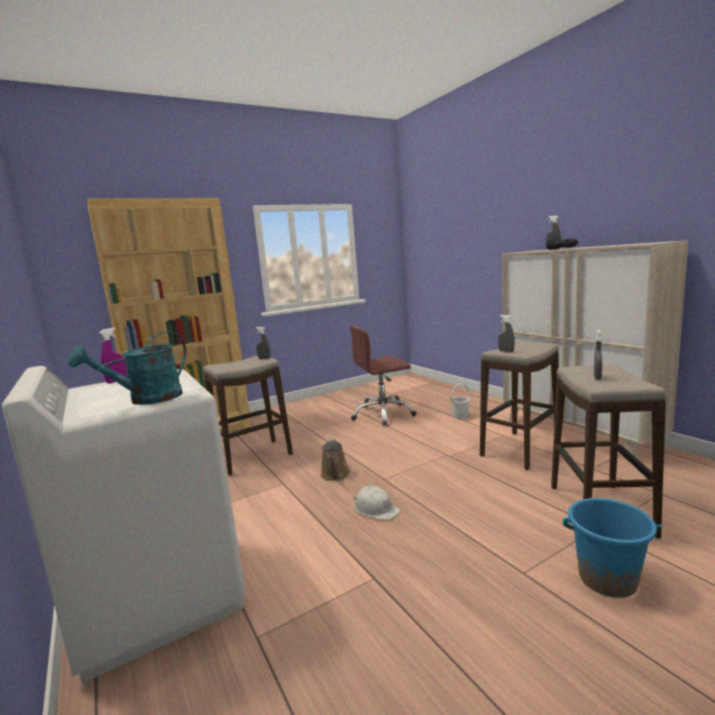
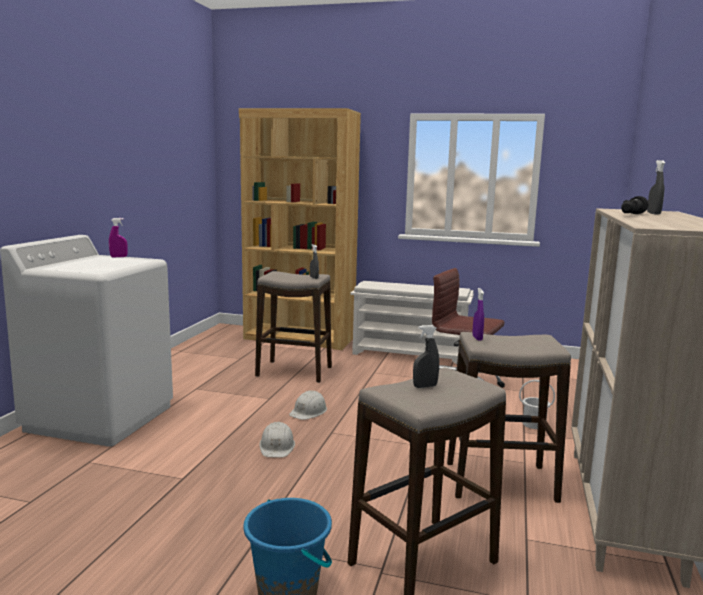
camera: 45 degrees right, 0 degrees up
(147, 400) = (78, 269): turquoise watering can -> none
(305, 409) = (410, 354): none -> white shoe rack
(335, 475) = (309, 411): brown watering can -> white hard hat
(506, 351) = (477, 338): grey spray bottle -> purple spray bottle

